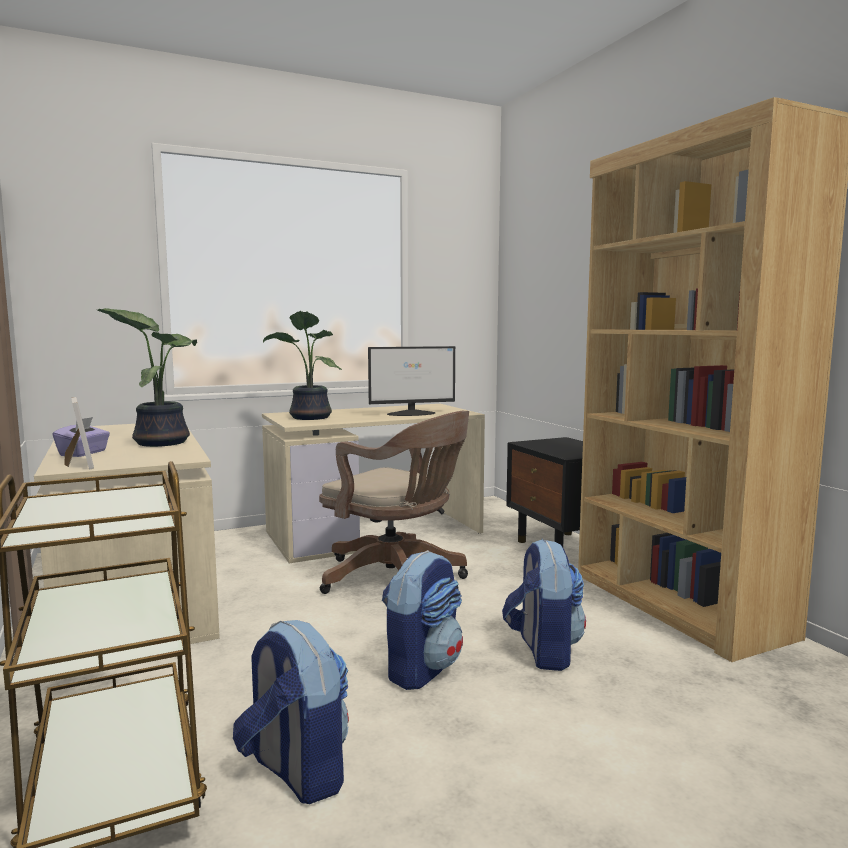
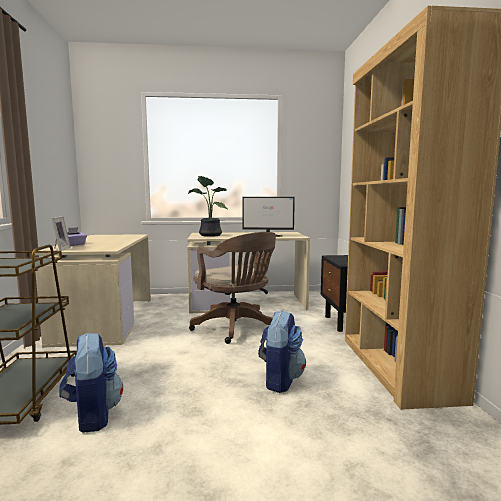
camera: 20 degrees right, 0 degrees up
(161, 442) = (115, 242): potted plant -> none
(422, 668) = (203, 377): backpack -> none

